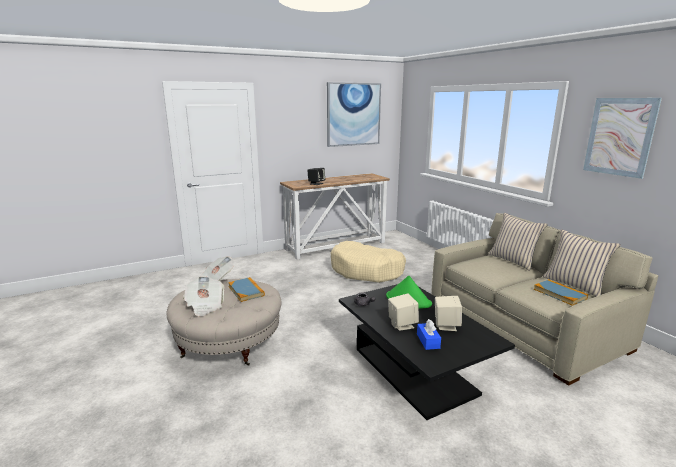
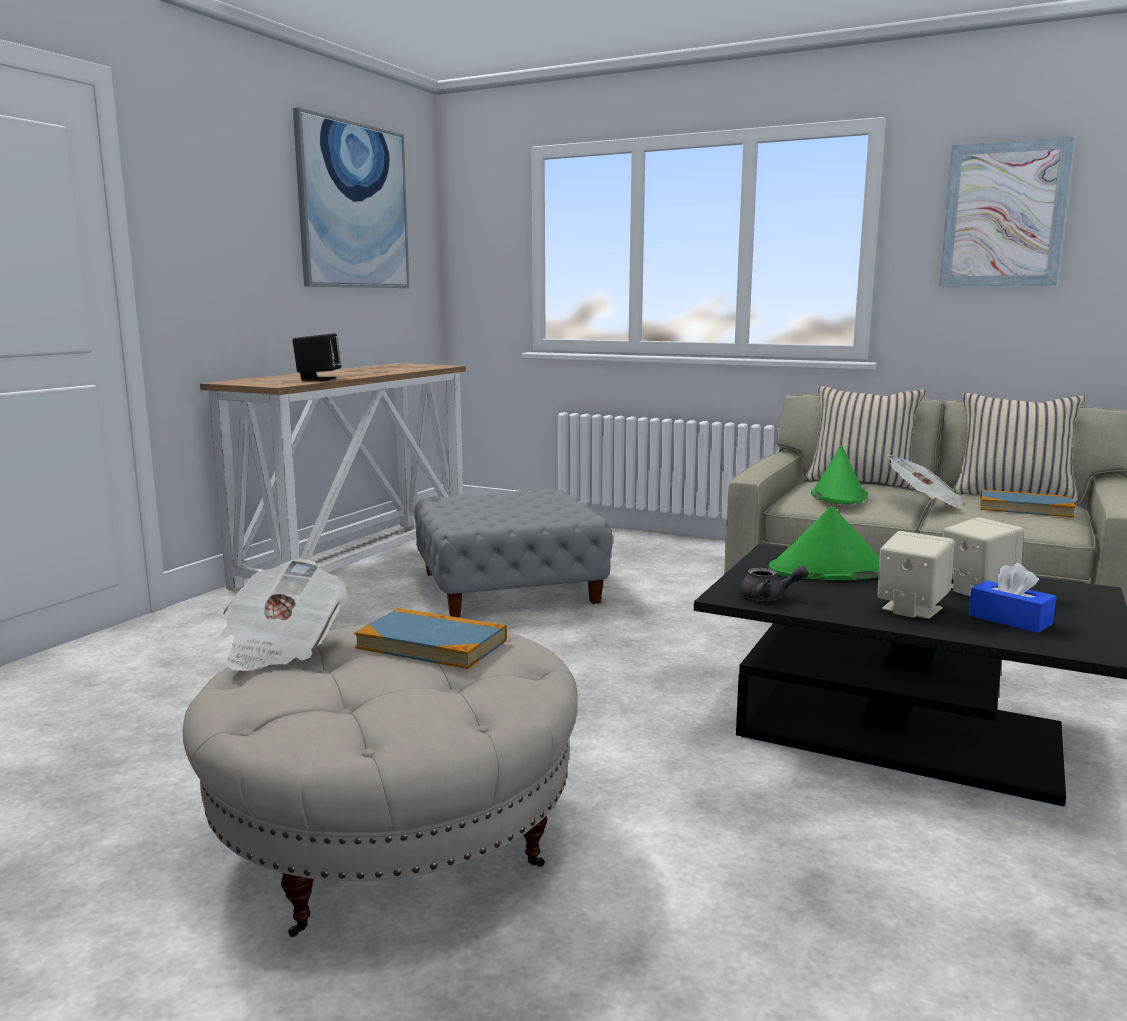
camera: 35 degrees left, 5 degrees down
(205, 306) = (376, 706): newspaper -> newspaper (925, 503)
(367, 271) = (509, 587): beige dog bed -> grey ottoman
(483, 266) = (838, 495): none -> green hat

